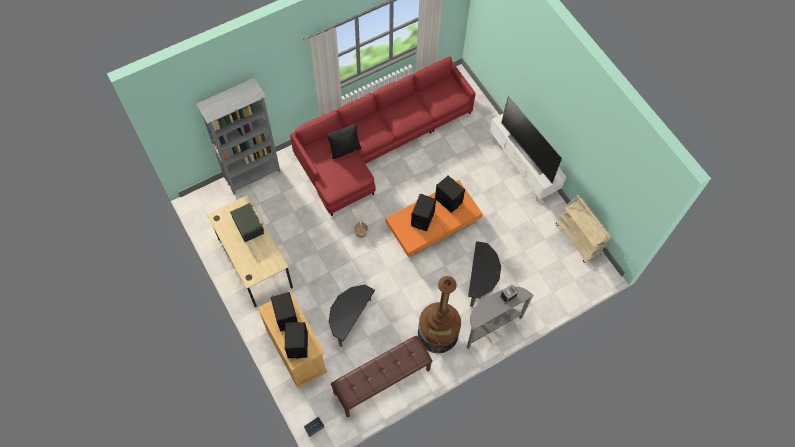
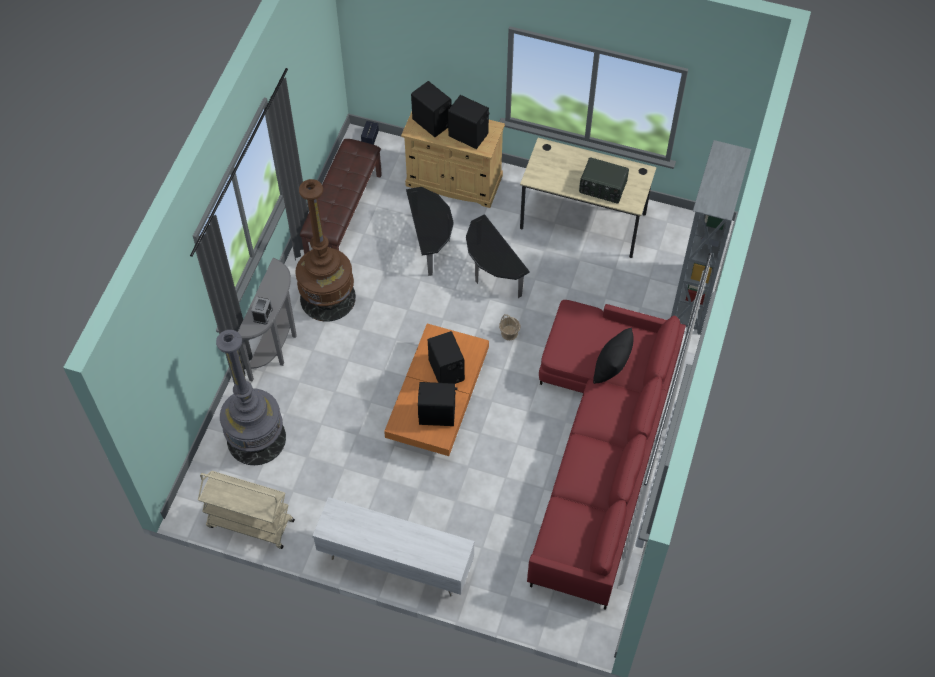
camera: 140 degrees right, 5 degrees down
(481, 282) = (327, 383): side table -> side table (491, 274)
(528, 152) = (387, 531): television -> none
(543, 281) = (256, 438): none -> grey floor lamp

